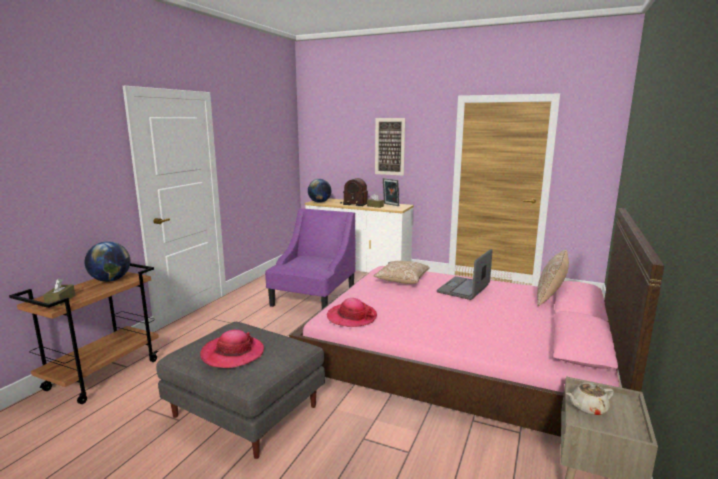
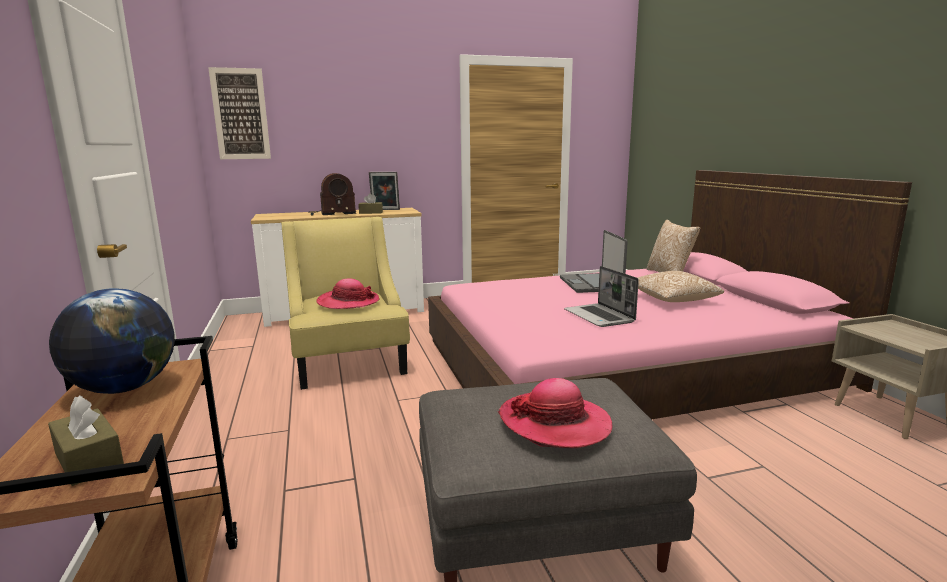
camera: 40 degrees left, 0 degrees up
(313, 297) = (348, 359): purple armchair -> yellow armchair
(319, 202) = (274, 217): globe -> none
(351, 317) = (559, 338): hat -> hat (348, 302)
(389, 146) = (368, 125): picture -> picture (240, 114)
(402, 280) = (515, 291): pillow -> pillow (672, 300)
(409, 313) = (600, 317): none -> laptop
(588, 408) = (897, 337): beige teapot -> none

